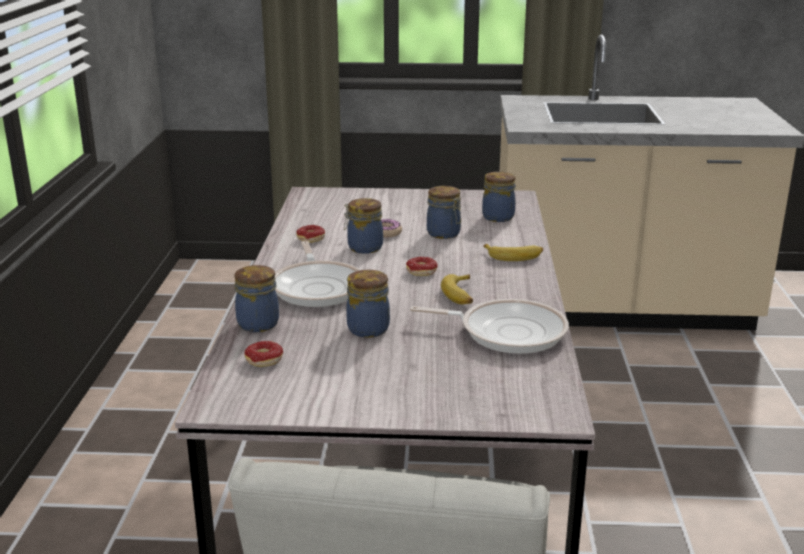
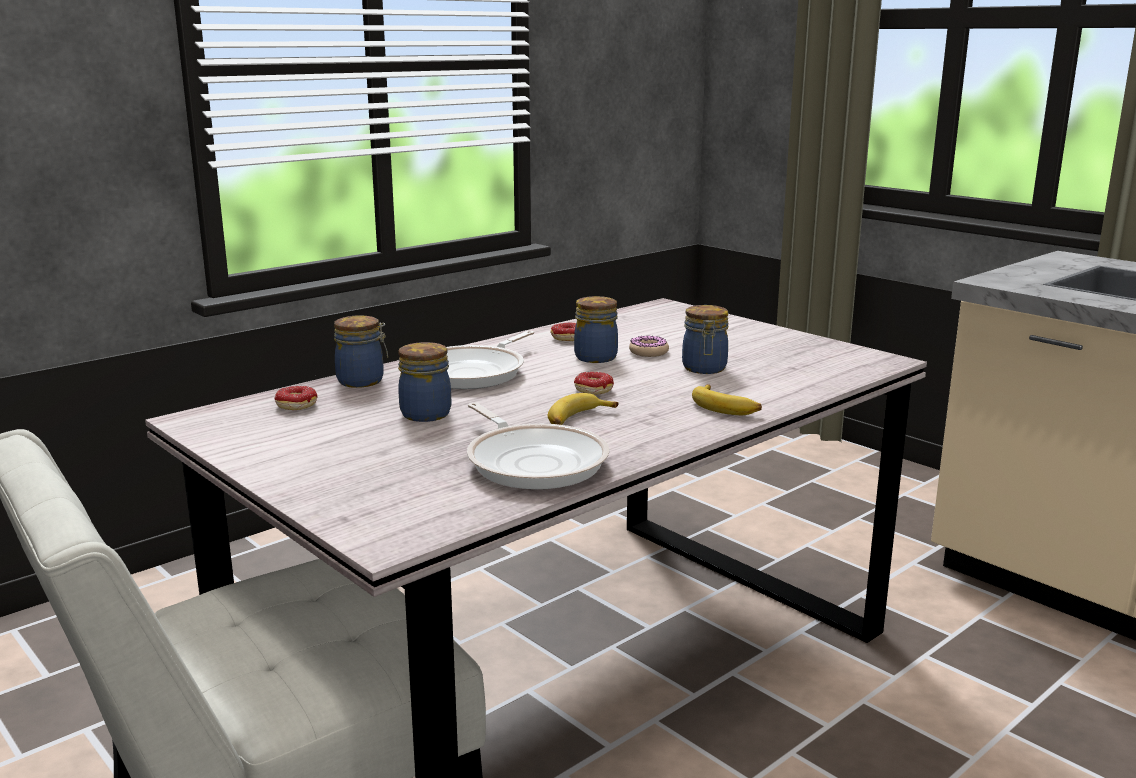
camera: 45 degrees right, 5 degrees down
(497, 216) = (807, 371): jar -> none

